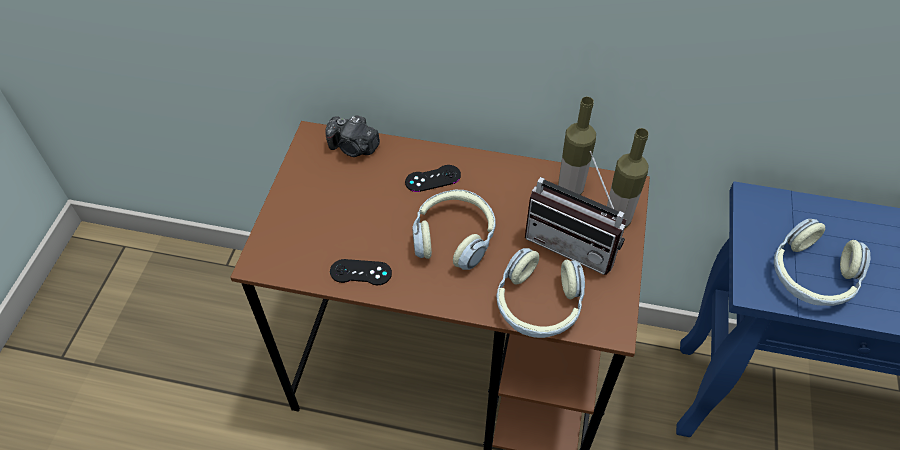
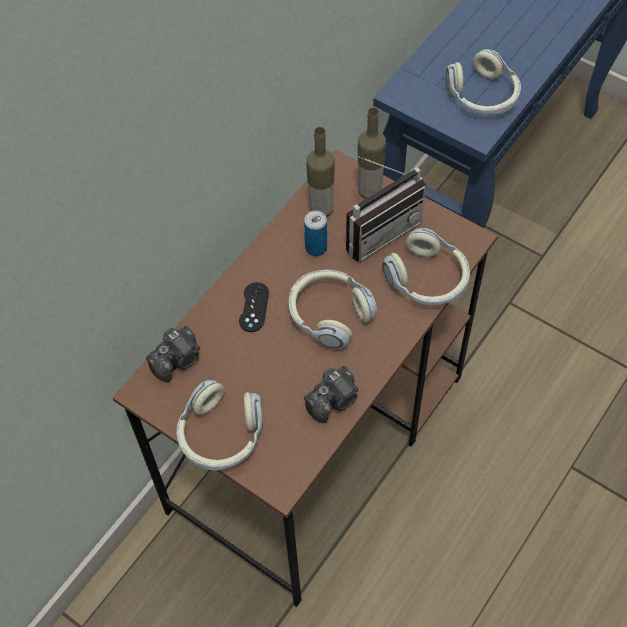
camera: 65 degrees left, 5 degrees up
(292, 202) = (221, 435): none -> headphones
(360, 272) = (333, 401): black game controller -> camera
(523, 201) = (316, 248): none -> can

